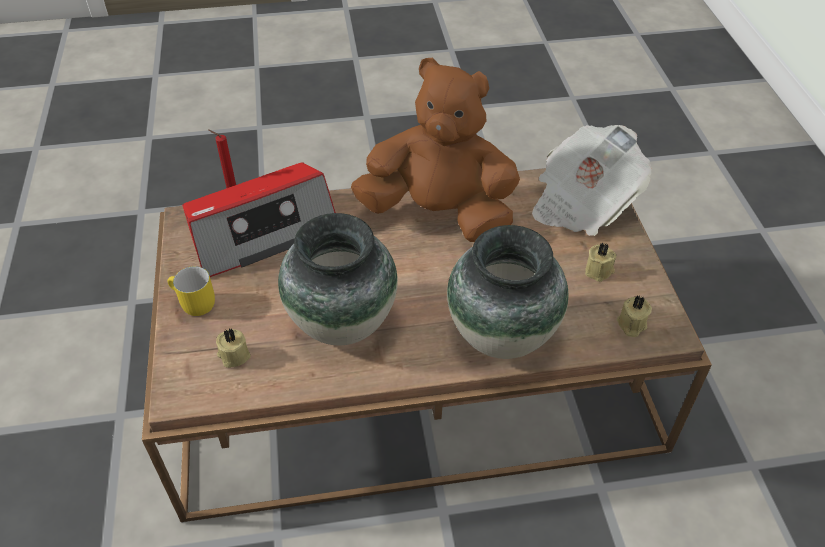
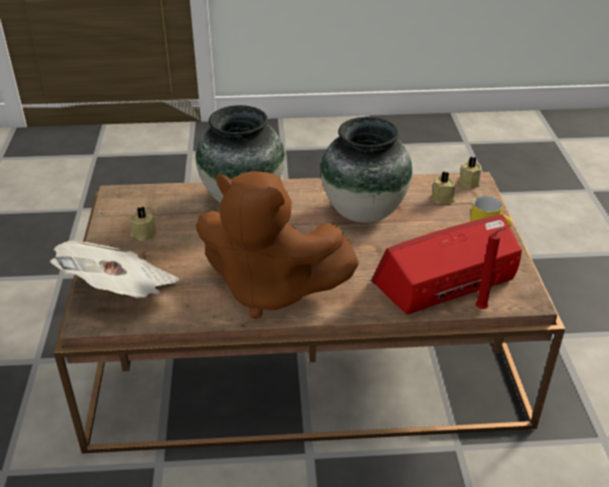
camera: 175 degrees left, 10 degrees down
(631, 325) = (142, 200): beige candle -> beige candle (469, 182)

